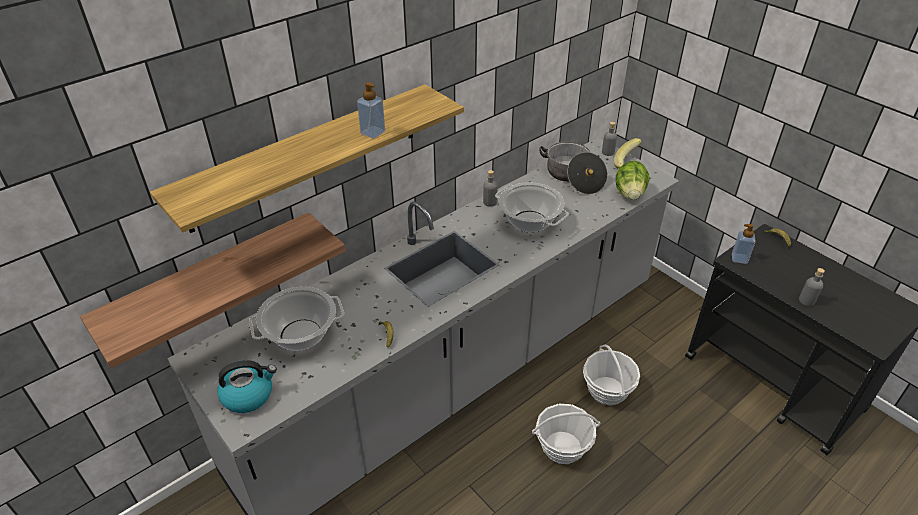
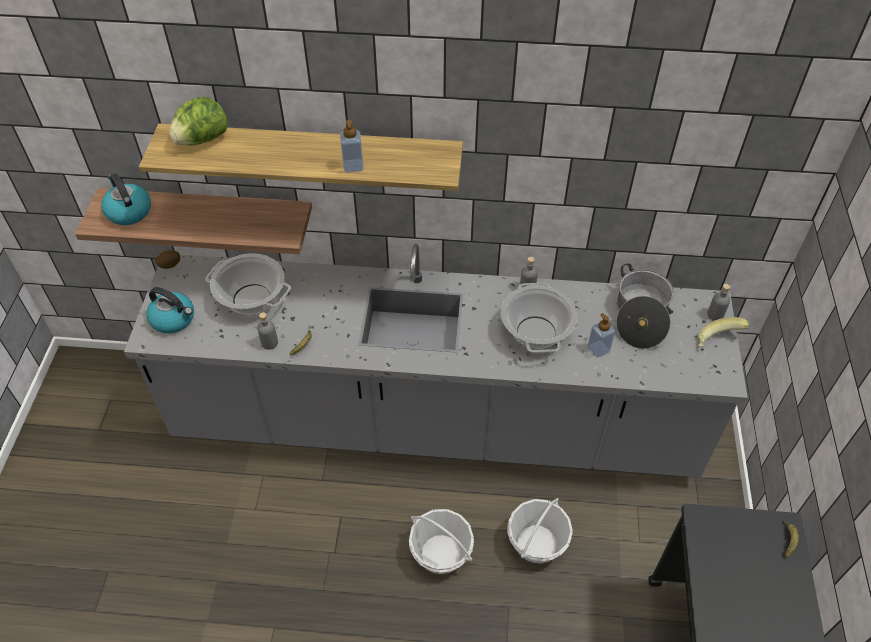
camera: 45 degrees right, 10 degrees up
(144, 312) = (128, 211): none -> kettle
(188, 362) = (169, 265): none -> potato
(629, 194) = (671, 374): lettuce -> lettuce (202, 140)
(739, 258) = (711, 524): soap dispenser -> soap dispenser (598, 349)
(807, 300) = (717, 619): grey bottle -> grey bottle (269, 343)

